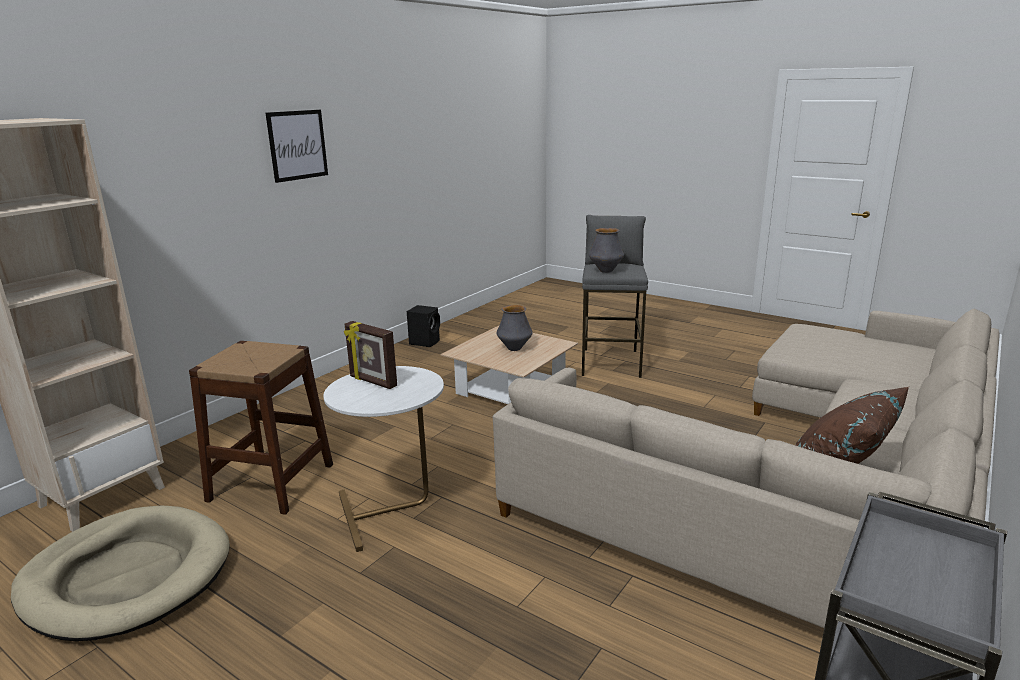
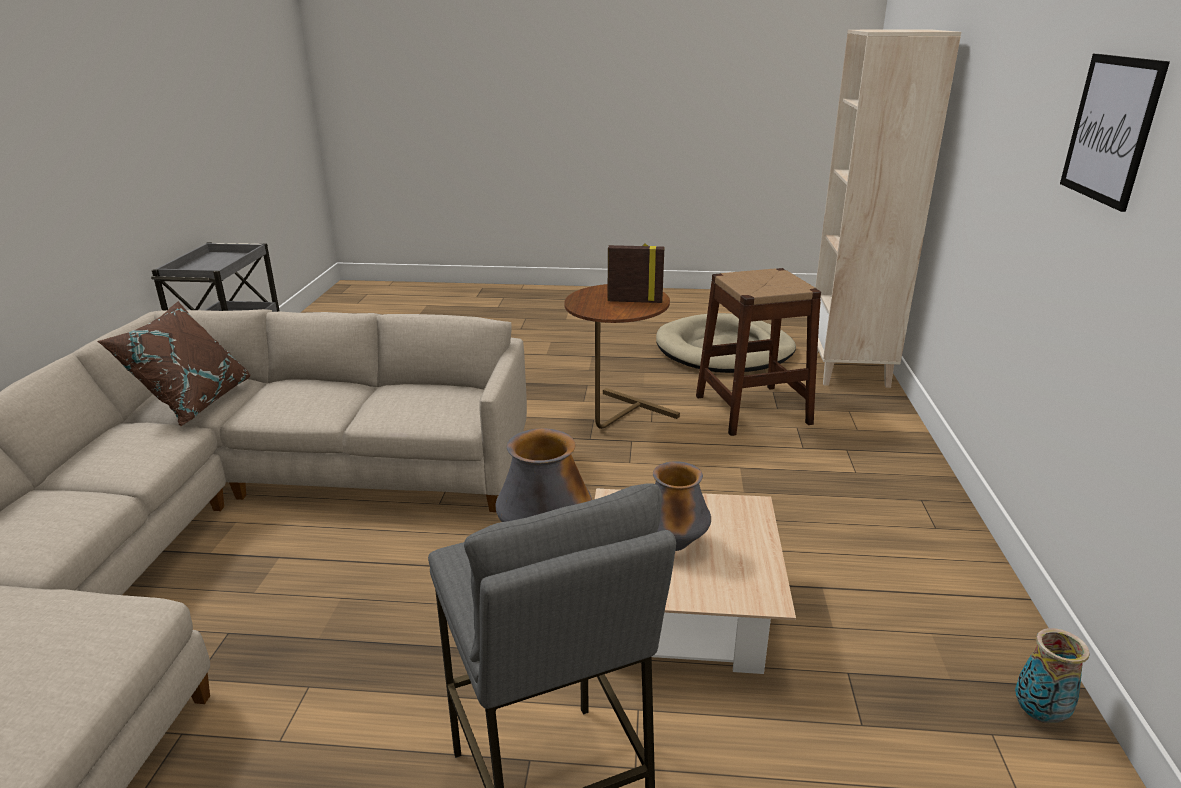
camera: 150 degrees right, 5 degrees up
(393, 510) = (616, 419): white side table -> brown side table
(425, 342) = (1039, 714): black speaker -> vase

